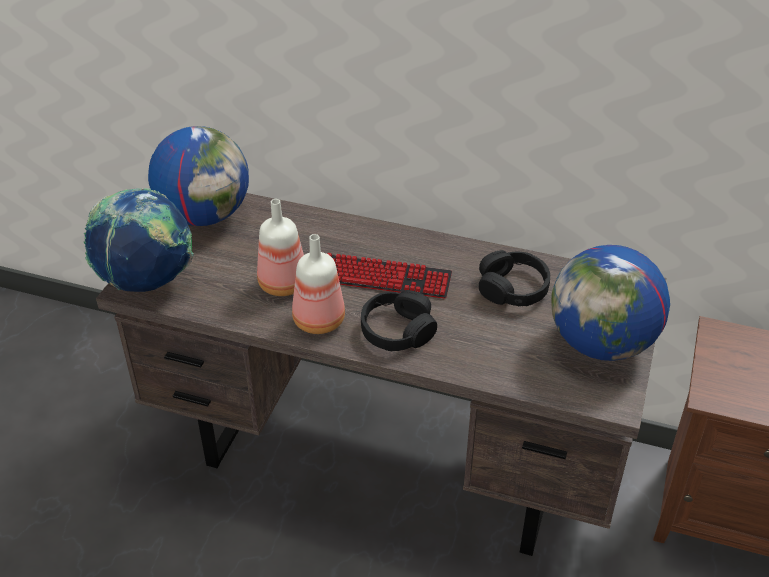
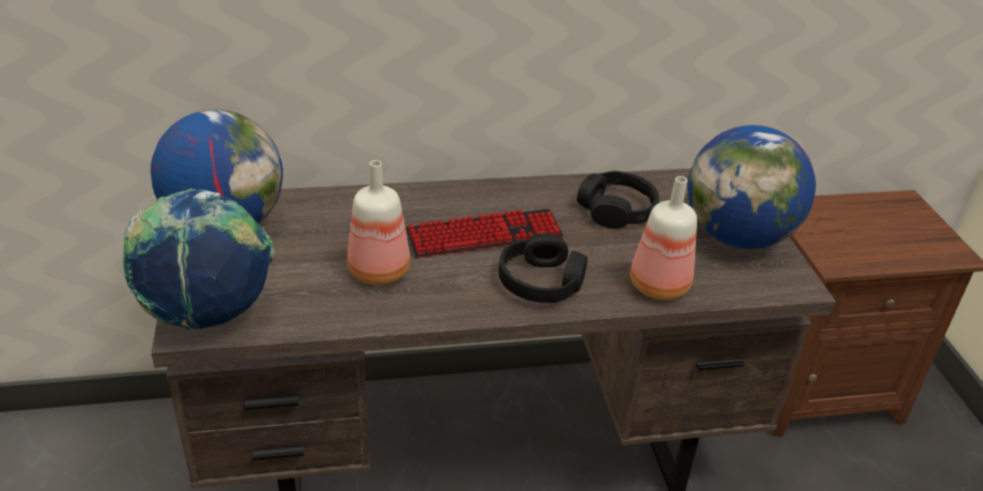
camera: 30 degrees left, 5 degrees down
(317, 321) = (448, 297): bottle -> bottle (657, 286)

